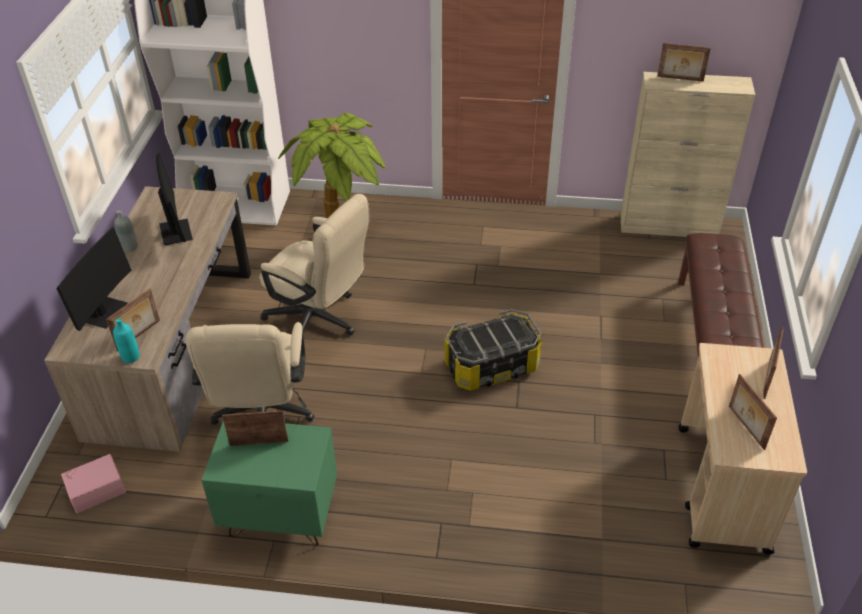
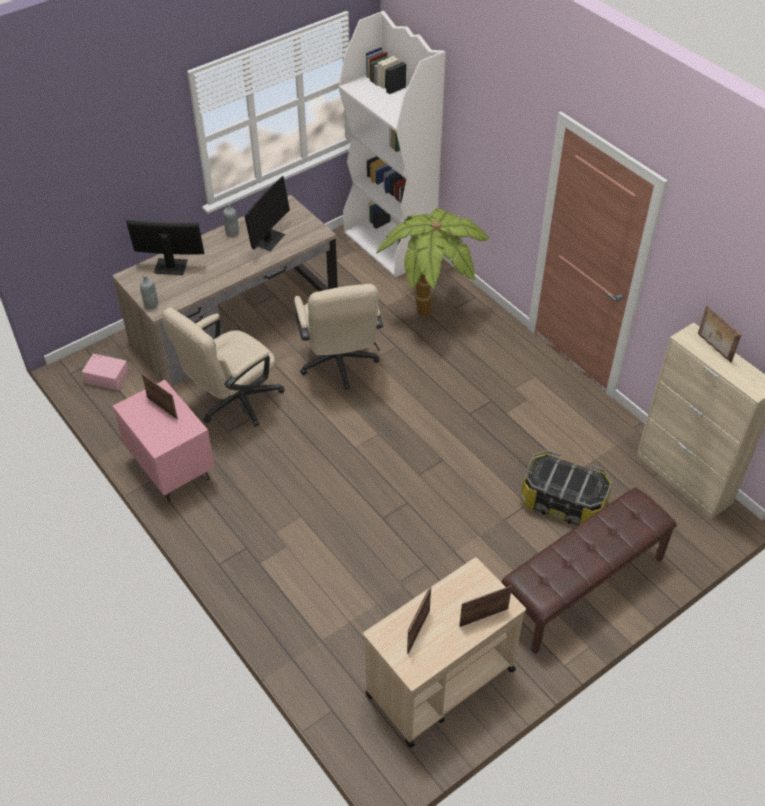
camera: 45 degrees right, 5 degrees up
(104, 313) = (171, 267): monitor -> monitor turned 150 degrees counterclockwise
(131, 357) = (151, 305): turquoise bottle -> grey bottle
(139, 335) = (170, 294): picture frame -> none
(280, 517) = (171, 469): green nightstand -> pink nightstand
(492, 367) = (403, 479): storage box -> storage box (562, 503)

